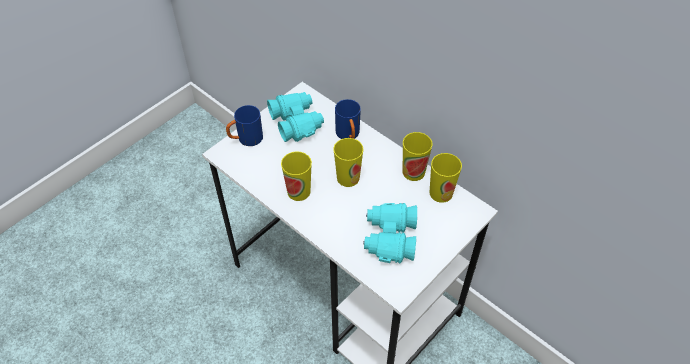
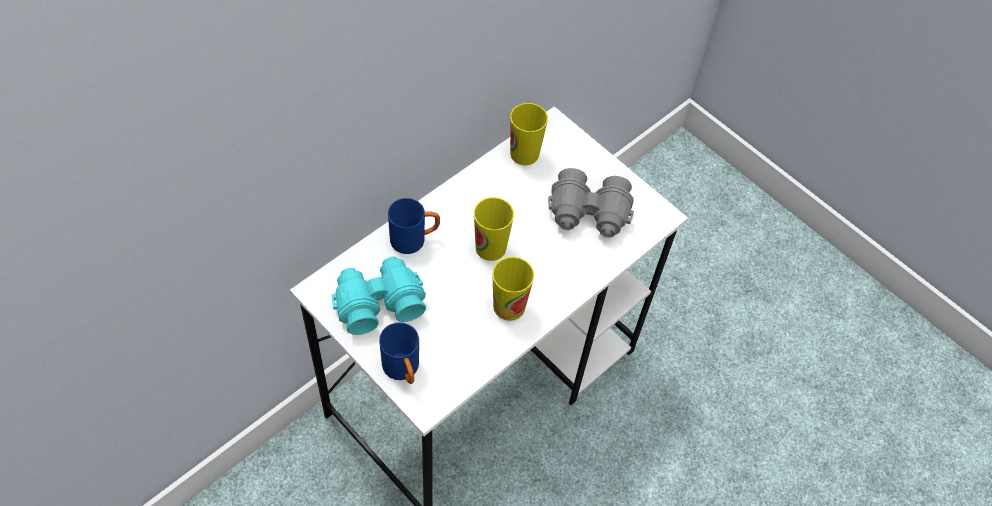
camera: 90 degrees left, 5 degrees up
(390, 238) = (589, 214): turquoise binoculars -> grey binoculars
(413, 172) = (488, 176): cup -> none

